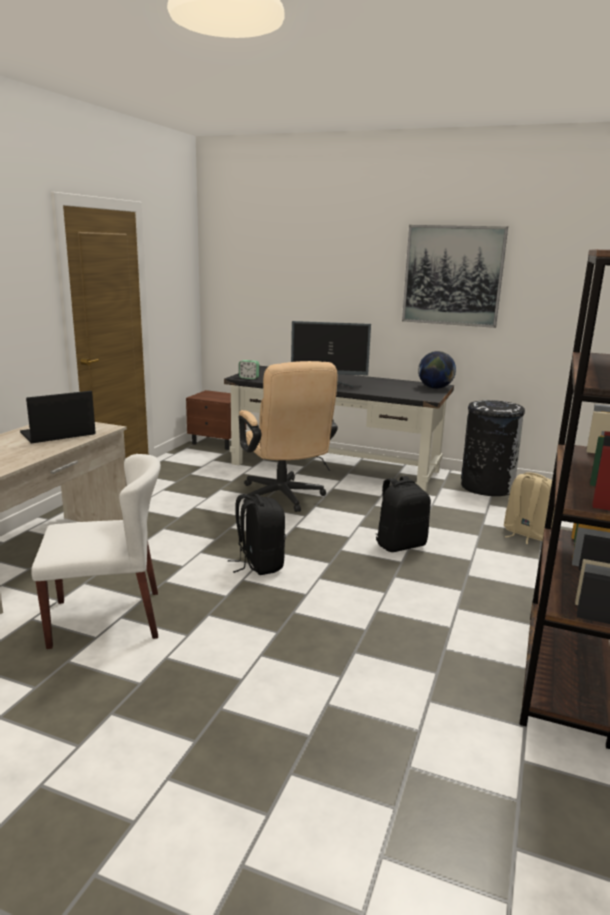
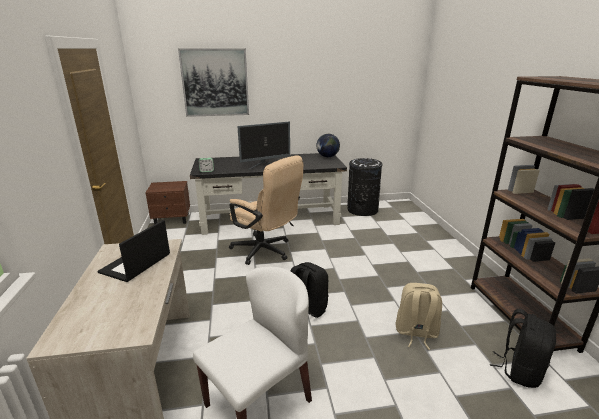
camera: 30 degrees left, 5 degrees up
(400, 545) = (365, 263): black backpack -> black backpack (519, 370)
(453, 276) = (326, 84): picture -> picture (215, 83)
(526, 534) = (412, 235): beige backpack -> beige backpack (416, 333)

